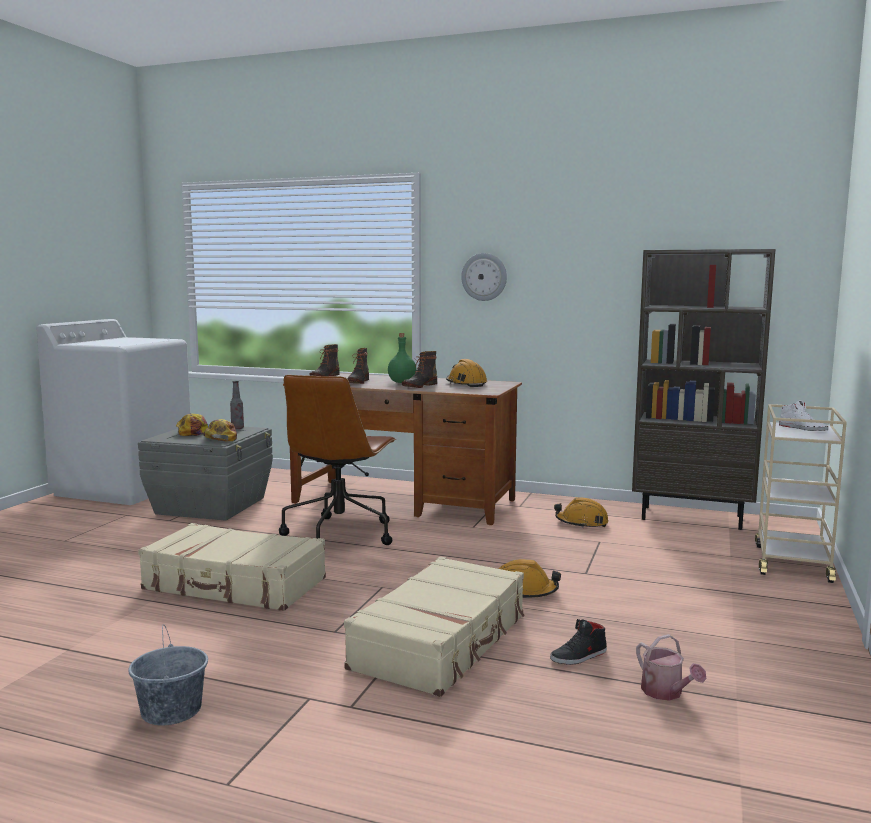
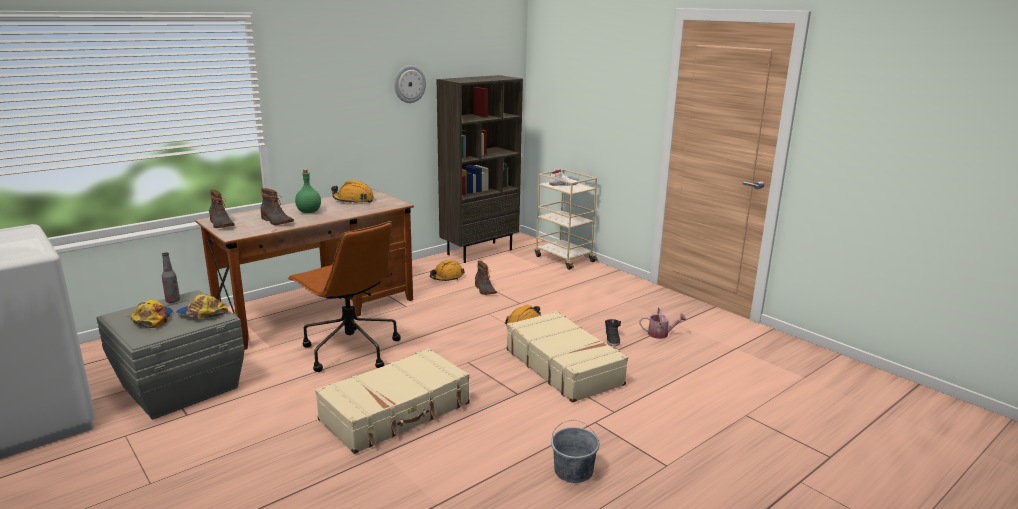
camera: 60 degrees left, 10 degrees up
(419, 386) = (335, 211): boot -> boot (484, 290)
(484, 277) = (321, 106): wall clock -> wall clock (409, 84)

